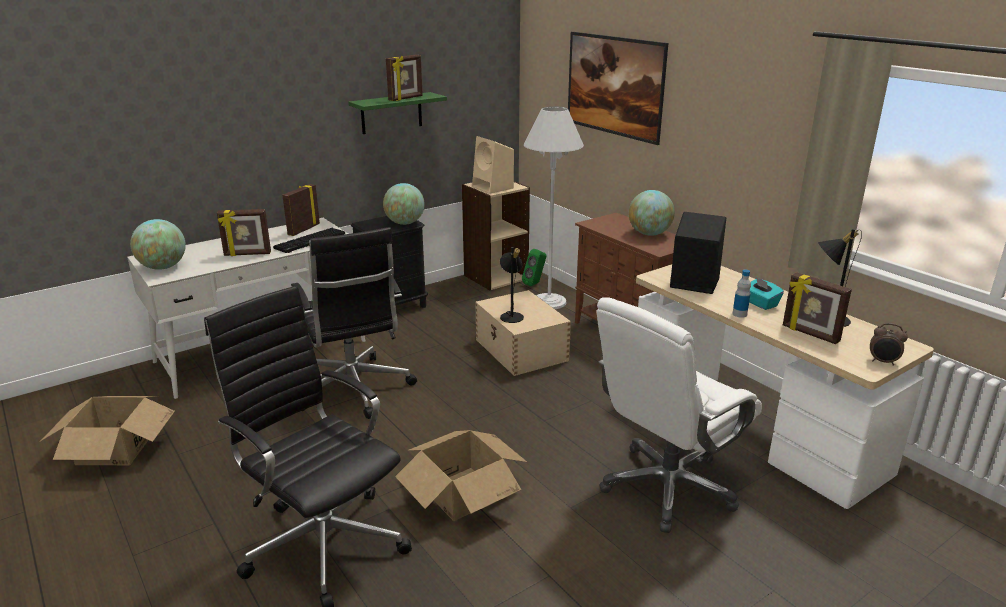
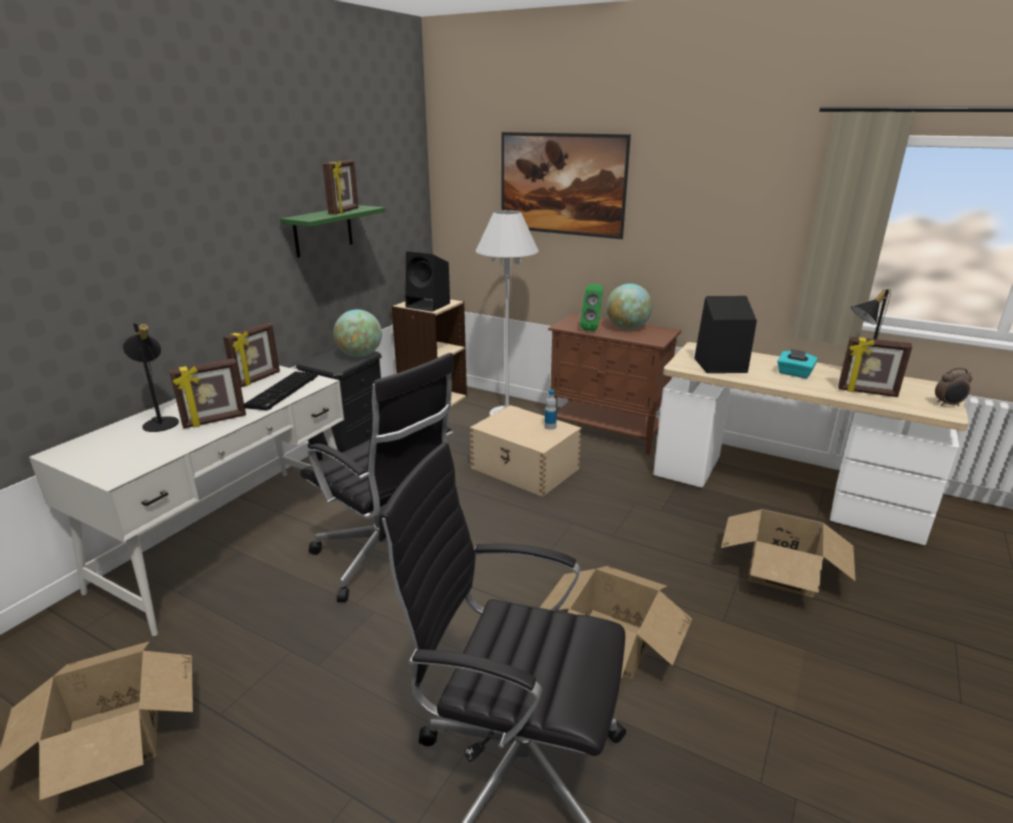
camera: 25 degrees left, 0 degrees up
(163, 267) = (104, 460): globe -> none
(303, 229) = (257, 379): picture frame -> picture frame turned 150 degrees counterclockwise
(493, 187) = (429, 305): beige speaker -> black speaker
(511, 315) = (520, 433): black table lamp -> black table lamp (160, 421)
(535, 284) = (477, 399): green speaker -> green speaker (592, 328)
(667, 487) = (781, 571): white office chair -> cardboard box
(739, 314) = (793, 386): bottle -> bottle (550, 426)

